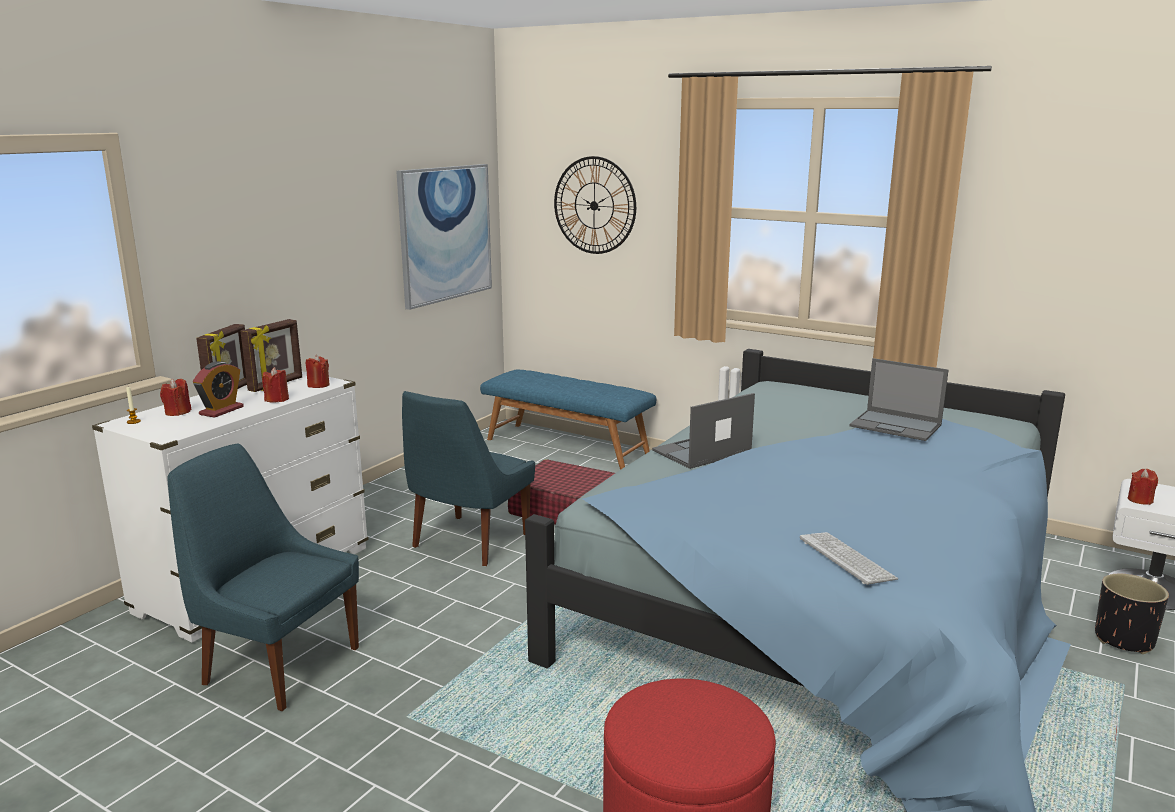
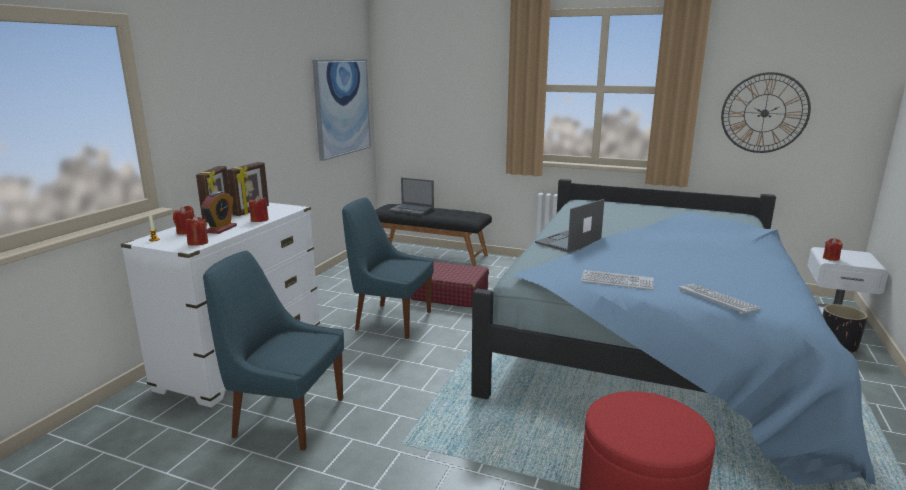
camera: 10 degrees left, 0 degrees up
(318, 385) = (284, 210): red candle -> red candle (198, 243)
(468, 542) = (390, 320): blue chair -> blue chair turned 90 degrees clockwise
(567, 446) = (430, 254): blue bench -> black bench
(594, 205) = (444, 87): wall clock -> wall clock (764, 113)
(720, 520) = (617, 281): none -> keyboard
(896, 426) = (682, 219): laptop -> laptop (412, 209)

